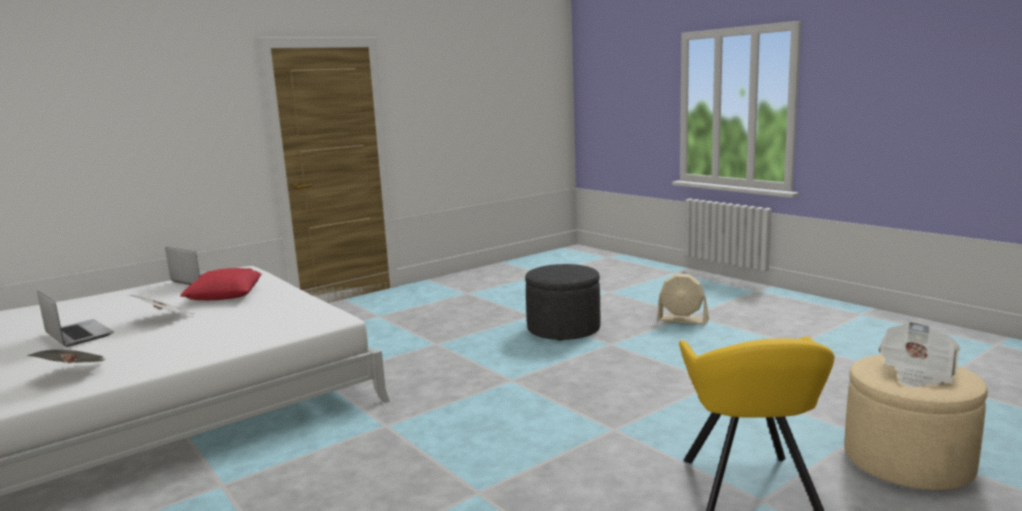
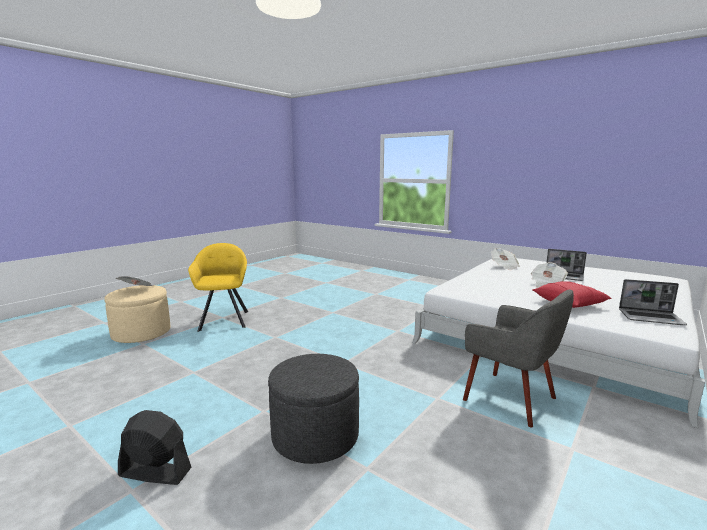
camera: 165 degrees right, 0 degrees up
(368, 340) = (511, 398): none -> grey armchair
(683, 320) = (155, 472): beige fan -> black fan

